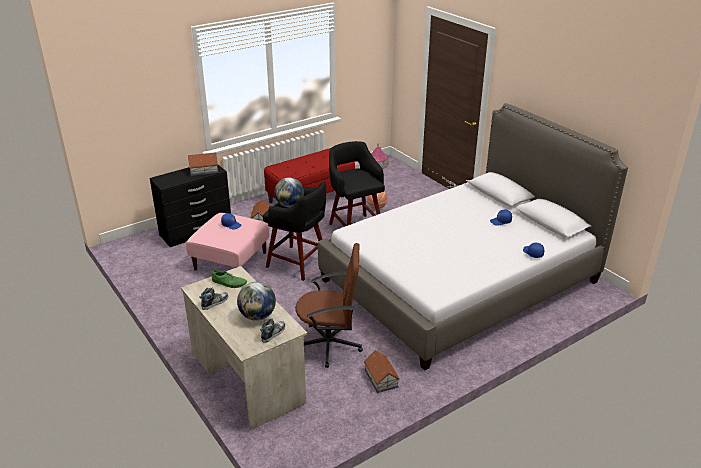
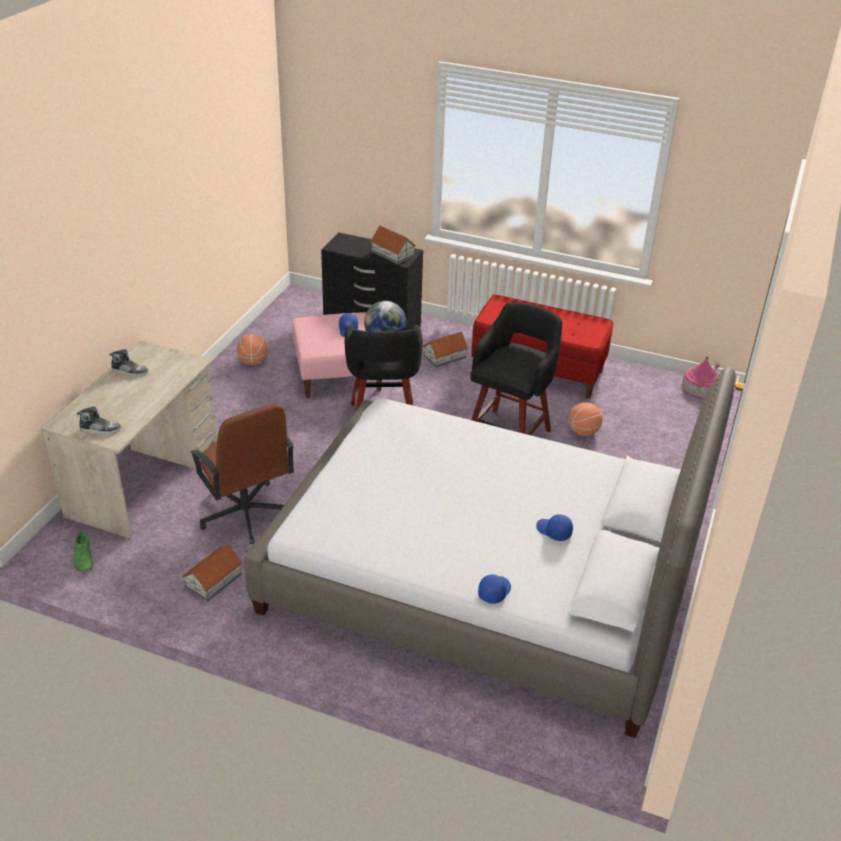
camera: 55 degrees right, 5 degrees up
(173, 288) = (253, 362): none -> basketball
(229, 283) = (173, 365): green shoe -> green shoe (84, 557)
(258, 316) = (124, 407): globe -> none

